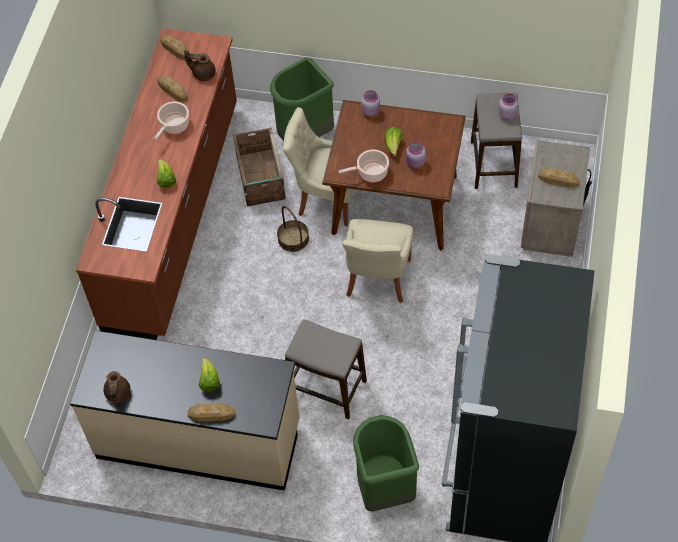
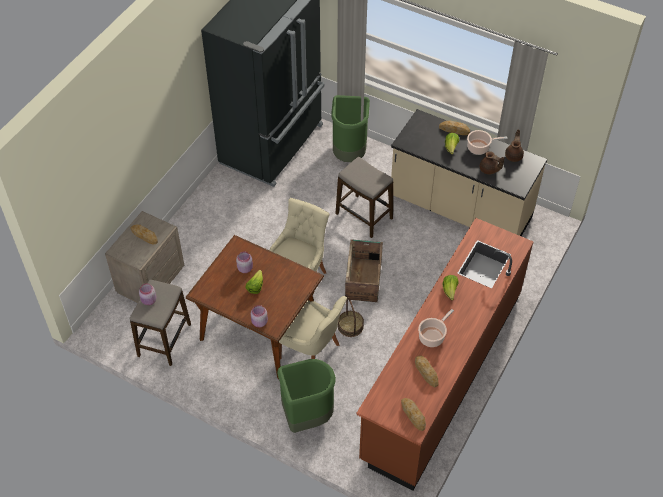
camera: 165 degrees left, 5 degrees down
(203, 73) = (394, 380): brown teapot -> brown teapot (489, 170)
(260, 178) = (360, 386): crate -> crate (364, 278)
(370, 173) = (283, 270): cooking pot -> cooking pot (479, 148)

